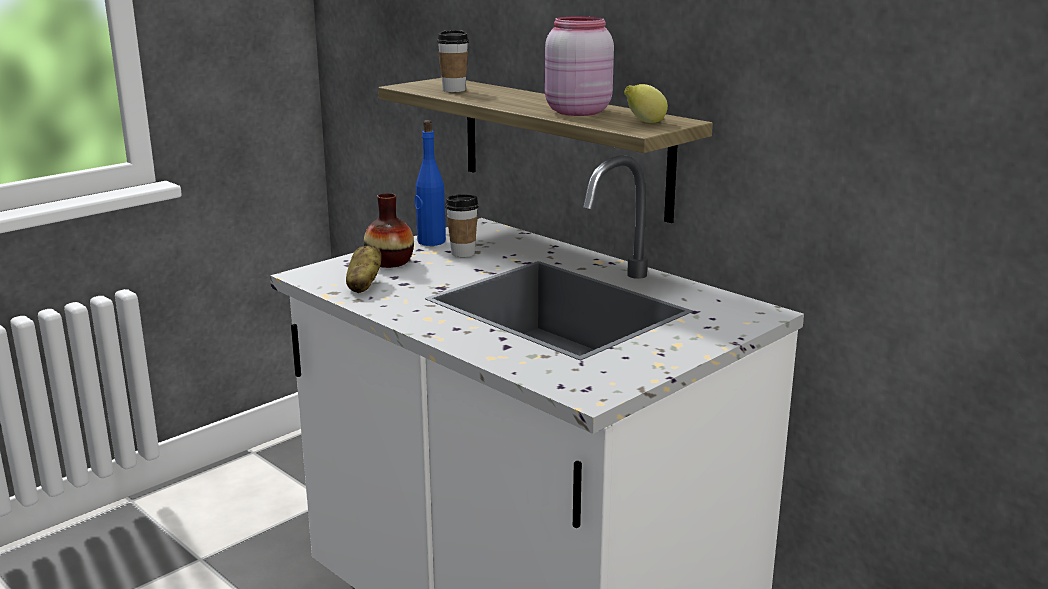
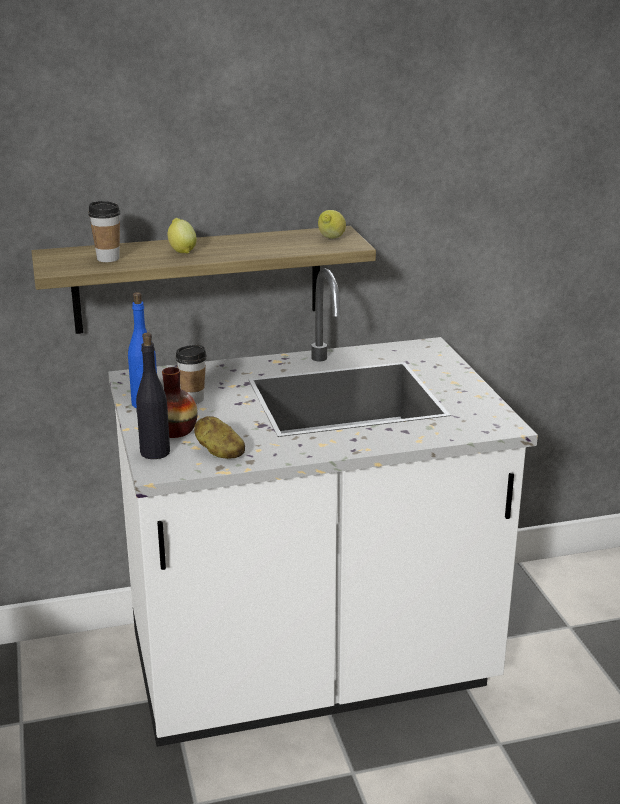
camera: 60 degrees left, 5 degrees up
(338, 266) = (154, 452): none -> black bottle
(512, 99) = (182, 251): none -> lemon
(575, 112) = (264, 246): pink jar -> none

